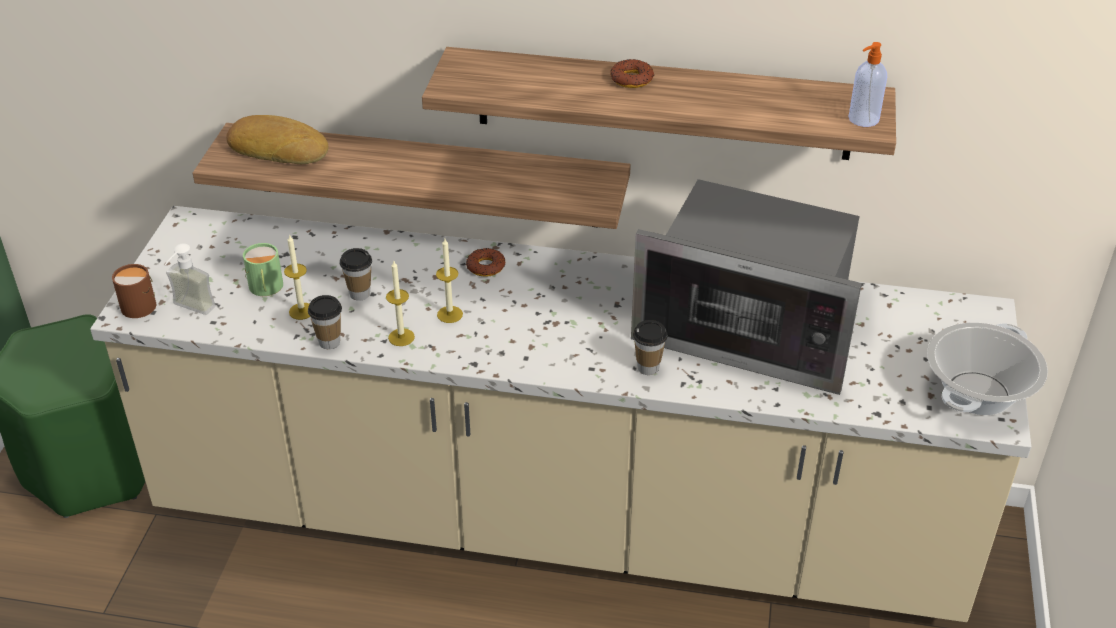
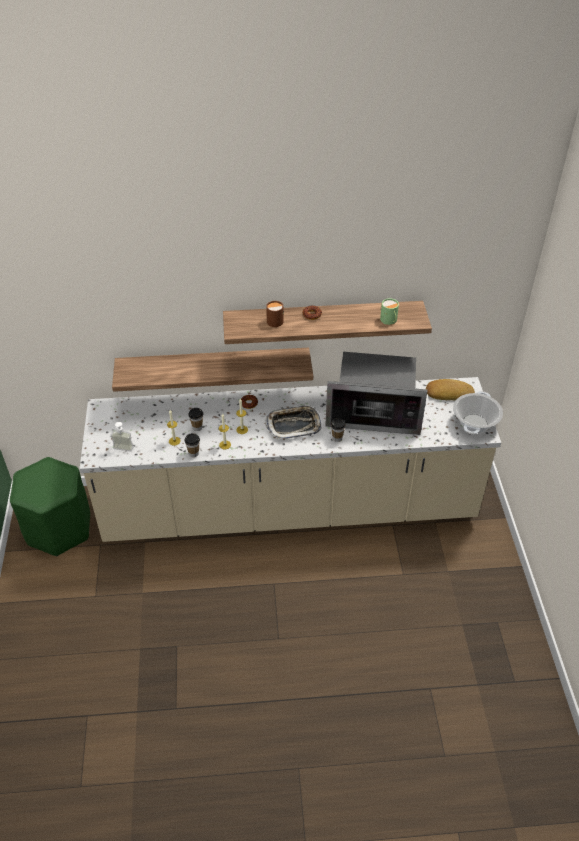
camera: 15 degrees left, 5 degrees up
(140, 304) = (97, 452): brown mug -> brown mug (274, 320)
(265, 288) = (152, 433): green mug -> green mug (389, 320)
(279, 148) = (146, 367): bread -> bread (448, 393)
(563, 324) = (293, 425): none -> tray
(862, 119) = (415, 319): soap dispenser -> none

